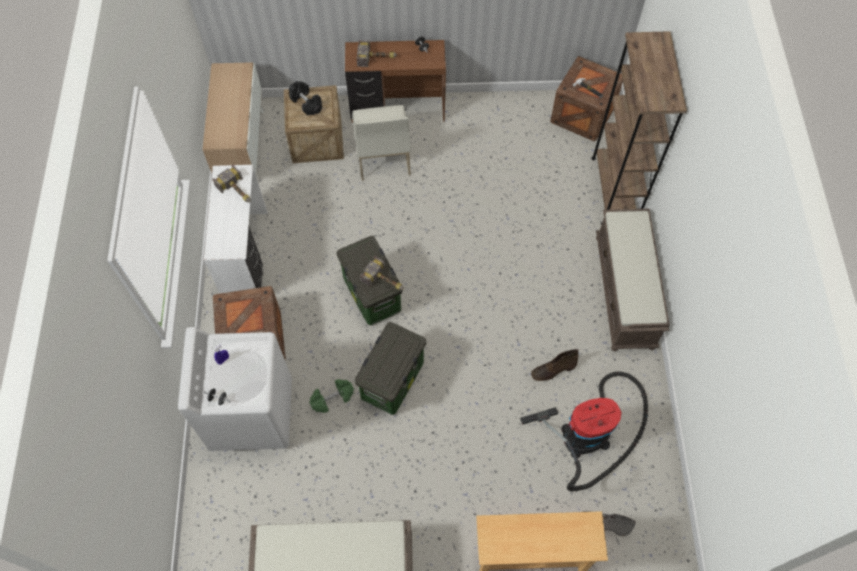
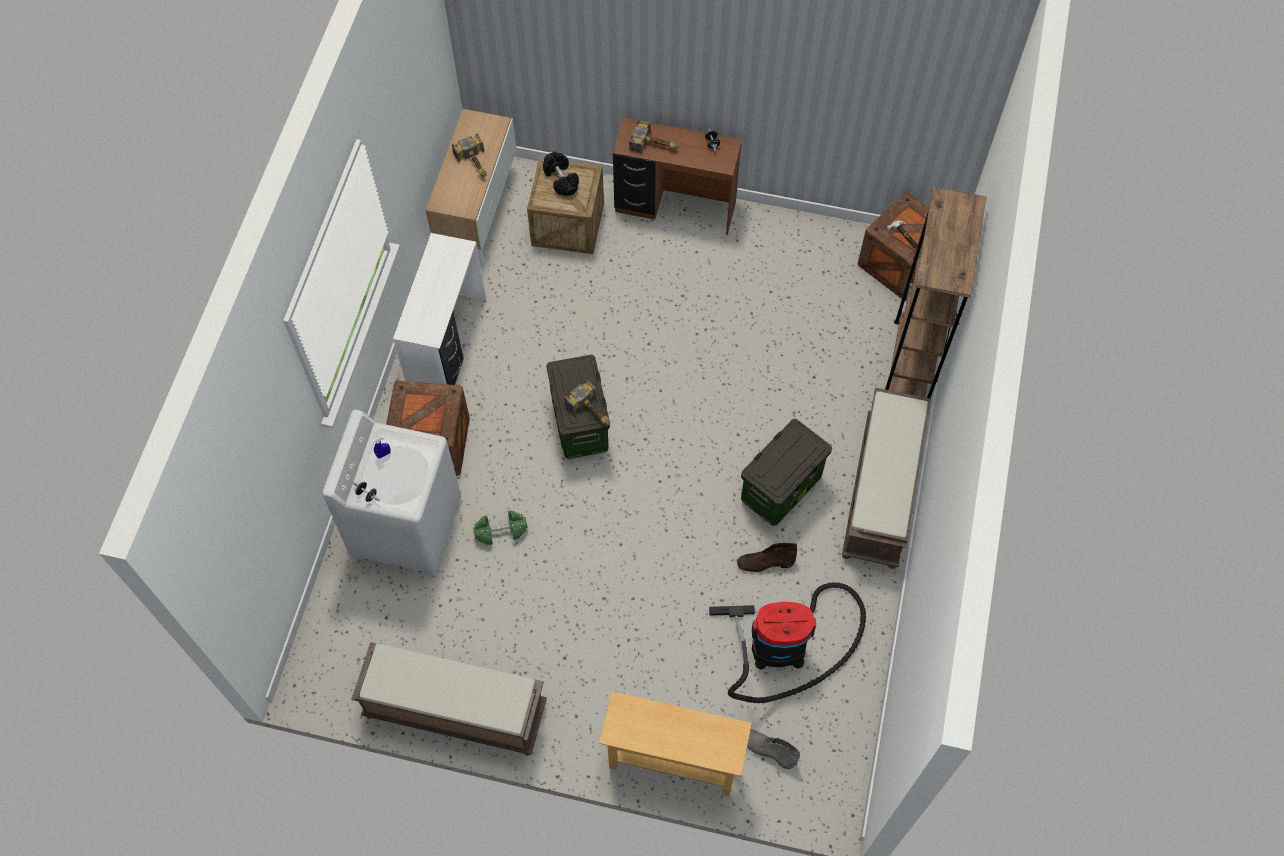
camera: 15 degrees right, 0 degrees up
(238, 192) = (451, 269): hammer -> hammer (475, 164)
(382, 156) = (640, 261): white chair -> none
(392, 379) = (575, 527): storage box -> storage box (781, 487)

